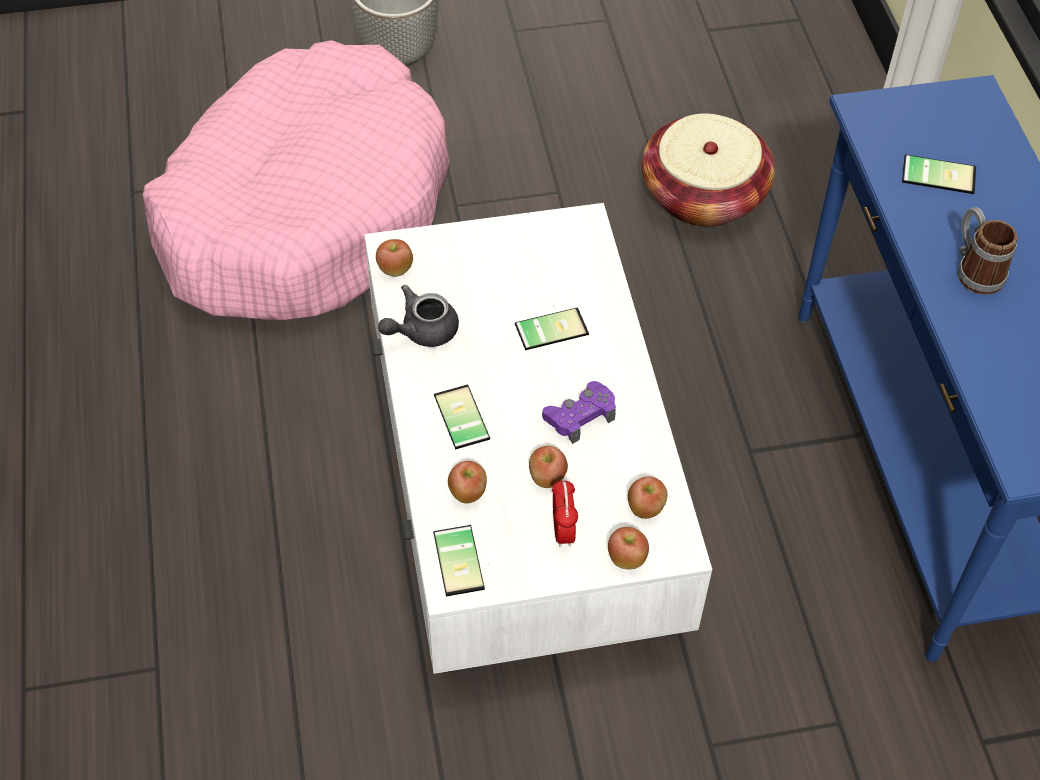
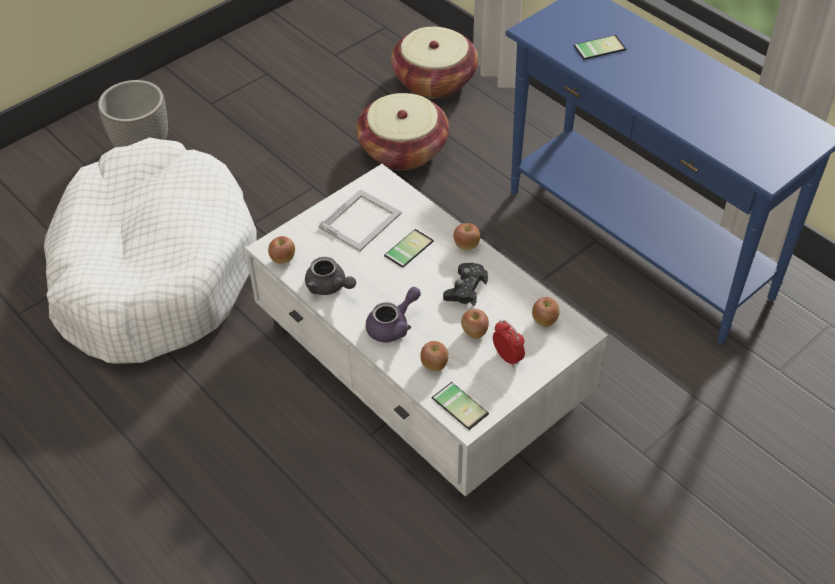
camera: 30 degrees left, 5 degrees down
(304, 211) = (152, 271): pink dog bed -> white dog bed
(421, 331) = (329, 287): grey teapot -> grey teapot turned 75 degrees counterclockwise
(458, 418) = (393, 326): phone -> purple teapot
(522, 264) = (361, 220): none -> picture frame
(580, 416) = (465, 289): purple game controller -> black game controller
(626, 558) = (556, 353): apple -> apple (466, 245)
(812, 120) = (434, 81): none -> basket
(974, 270) = (659, 88): mug -> none

